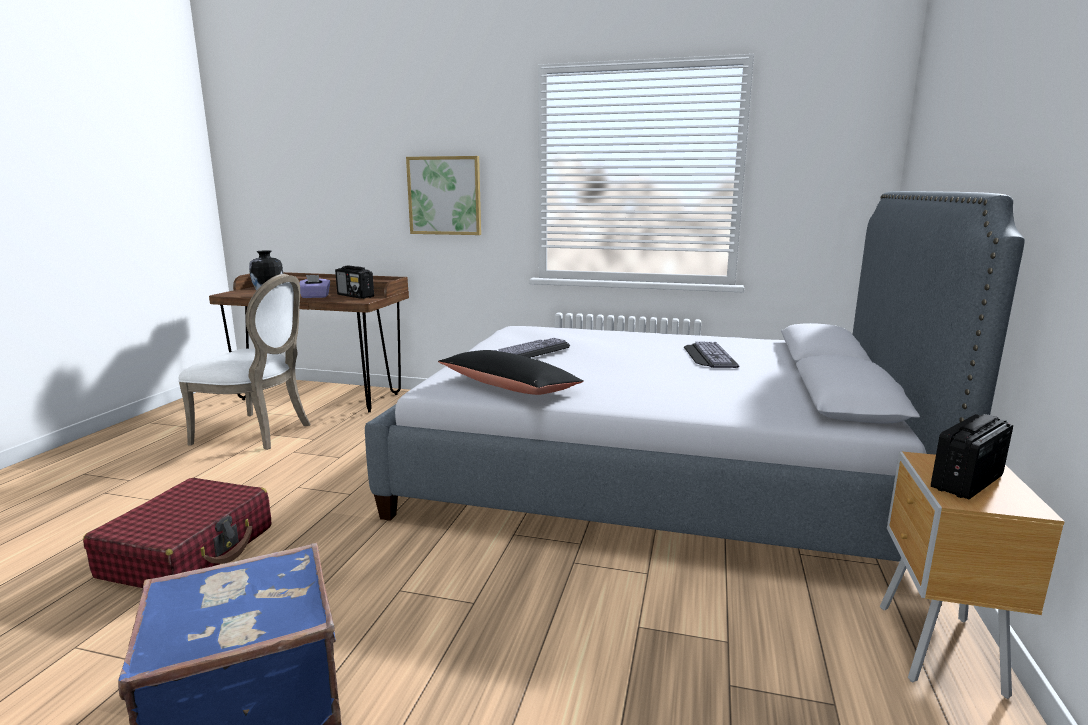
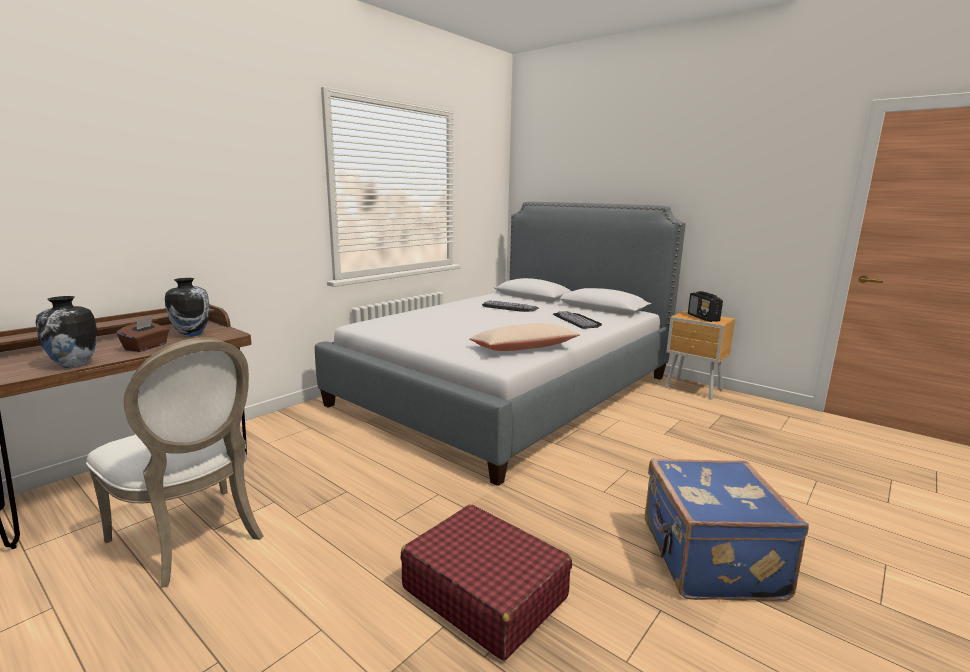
camera: 65 degrees left, 0 degrees up
(258, 433) = (194, 538): white chair -> white chair turned 90 degrees clockwise
(315, 296) = (146, 347): purple tissue box -> brown tissue box
(355, 296) = (192, 334): radio -> vase
(444, 195) = (238, 207): picture -> none
(509, 387) = (523, 348): black pillow -> beige pillow
(534, 350) = (447, 330): keyboard -> keyboard (579, 320)

